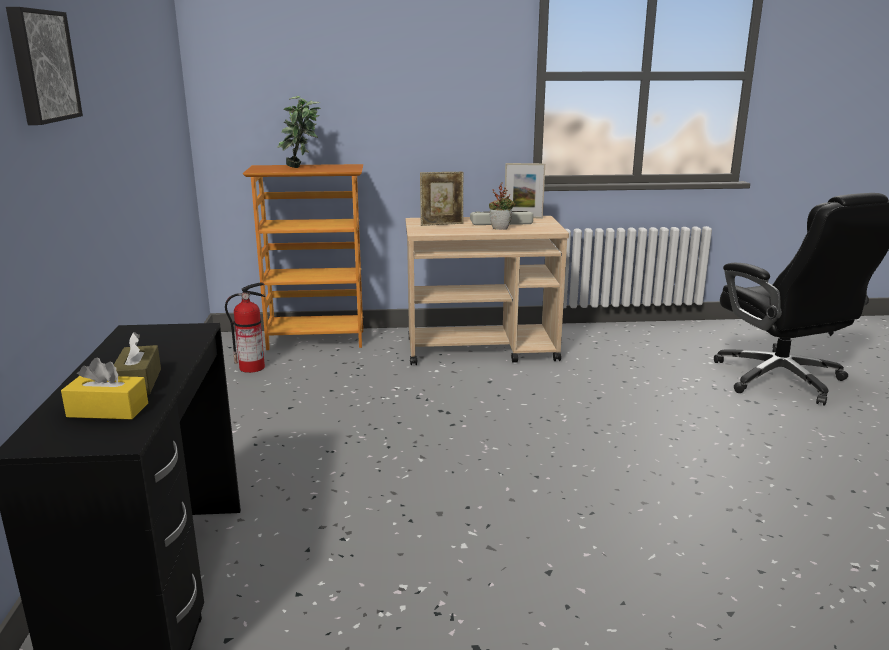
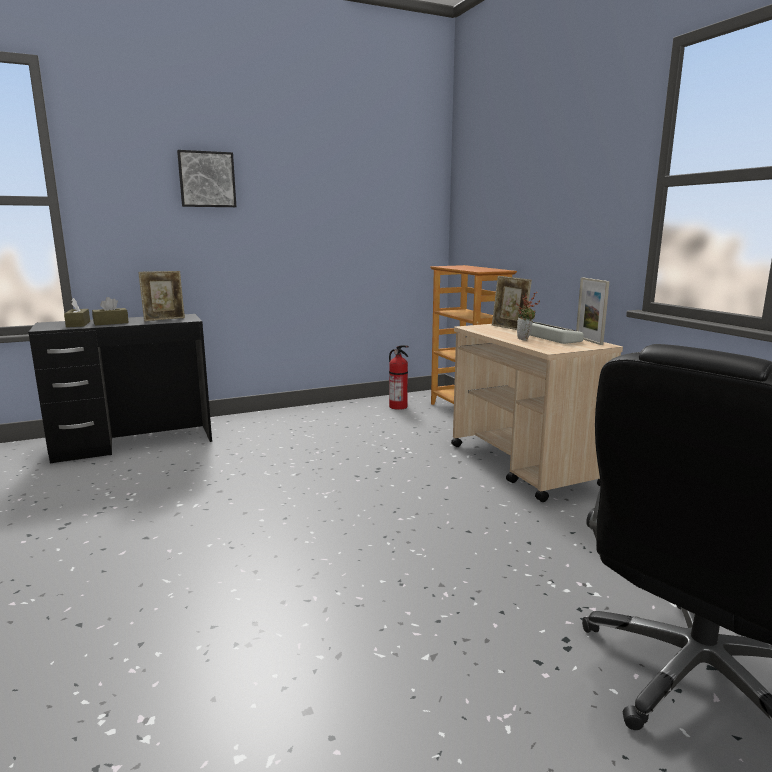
camera: 70 degrees right, 5 degrees down
(108, 410) = (78, 324): yellow tissue box -> brown tissue box
(161, 344) = (164, 319): none -> picture frame
(302, 167) = (471, 268): potted plant -> none

